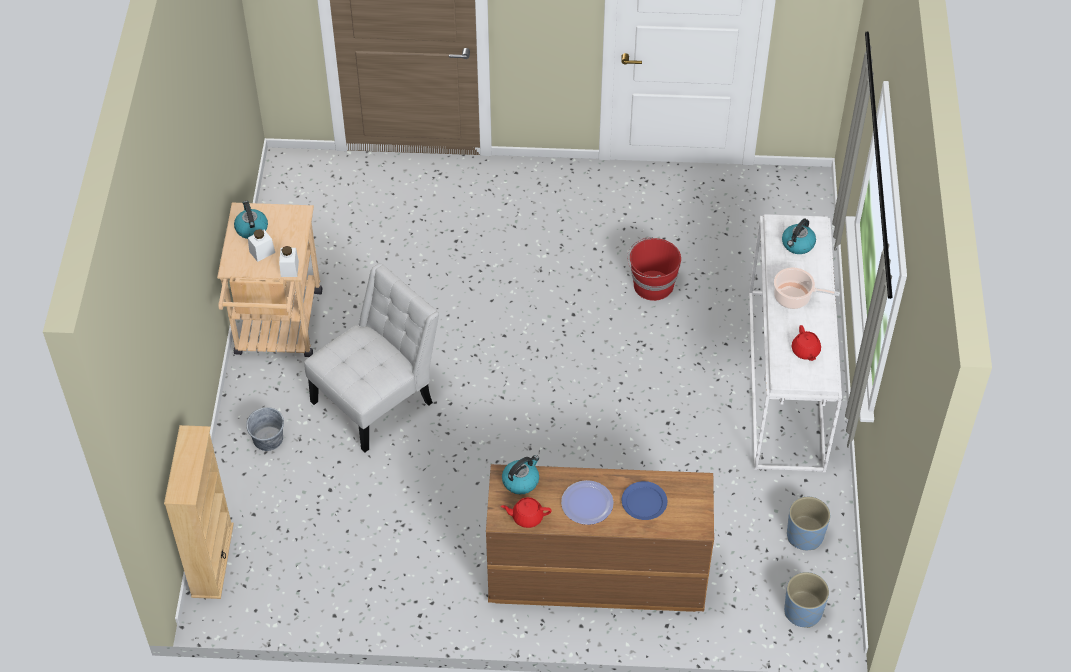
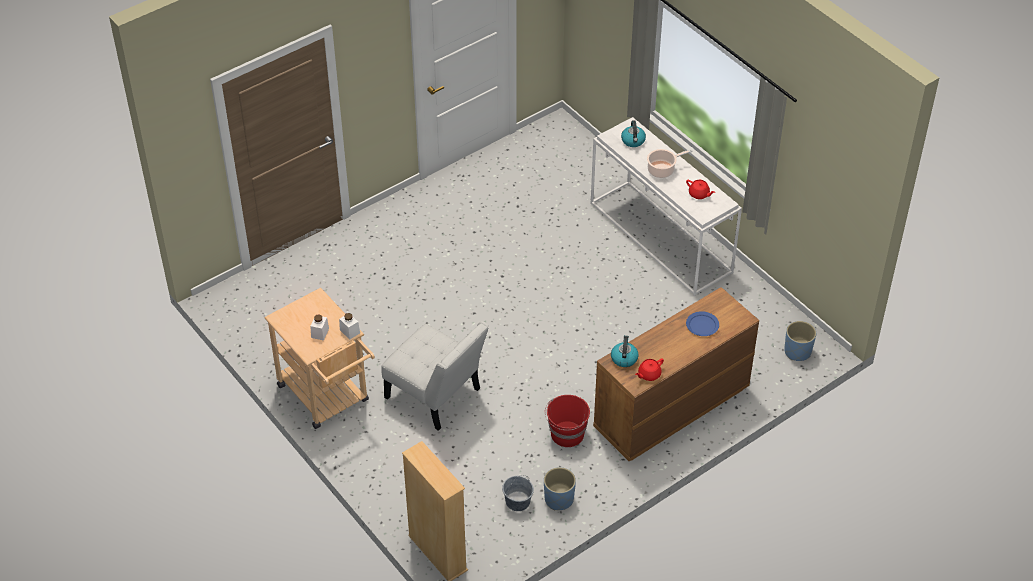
camera: 40 degrees left, 5 degrees down
(251, 228) = (296, 324): kettle -> none
(267, 439) = (393, 463): grey bucket -> grey bucket (517, 501)
(377, 398) = (436, 396): white chair -> white chair turned 120 degrees clockwise
(587, 503) = (673, 346): plate -> none
(652, 285) = (530, 232): red bucket -> red bucket (567, 434)
(804, 536) = (757, 313): blue planter -> blue planter (559, 499)

